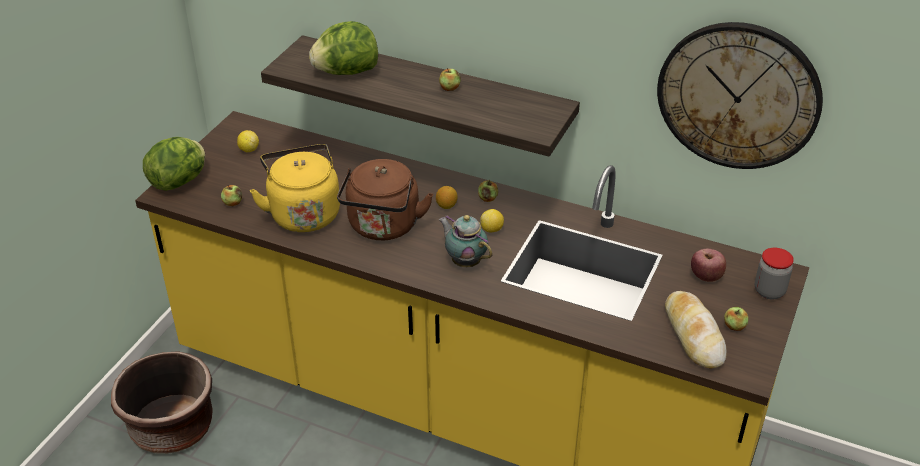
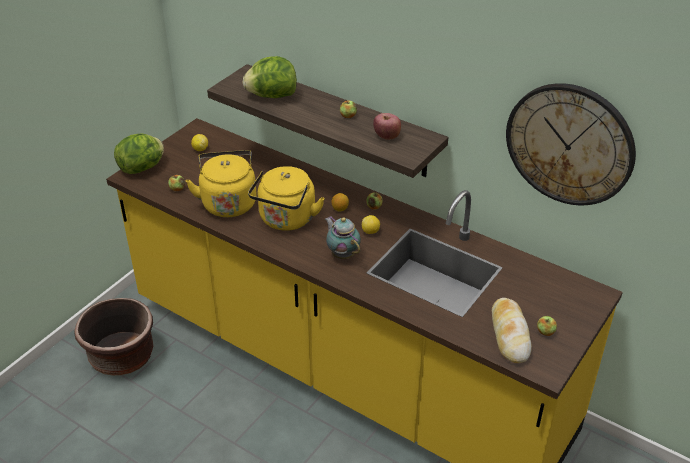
camera: 10 degrees right, 0 degrees up
(383, 227) = (286, 220): brown kettle -> yellow kettle
(706, 277) = (533, 289): apple -> apple (387, 136)
(769, 291) = (583, 307): jar -> none

